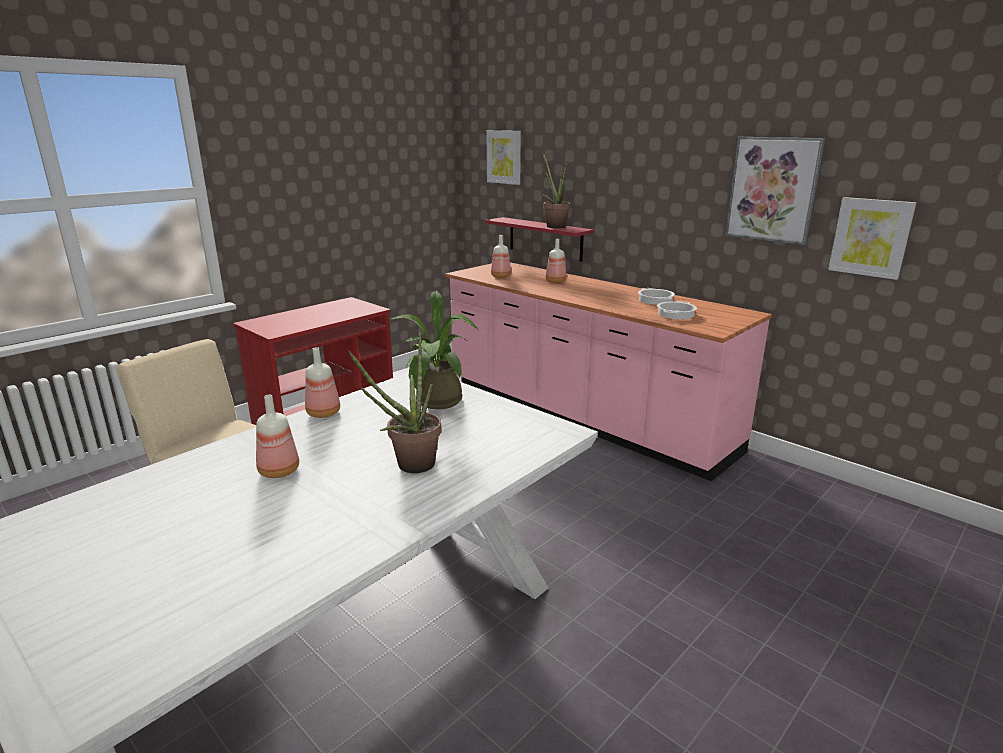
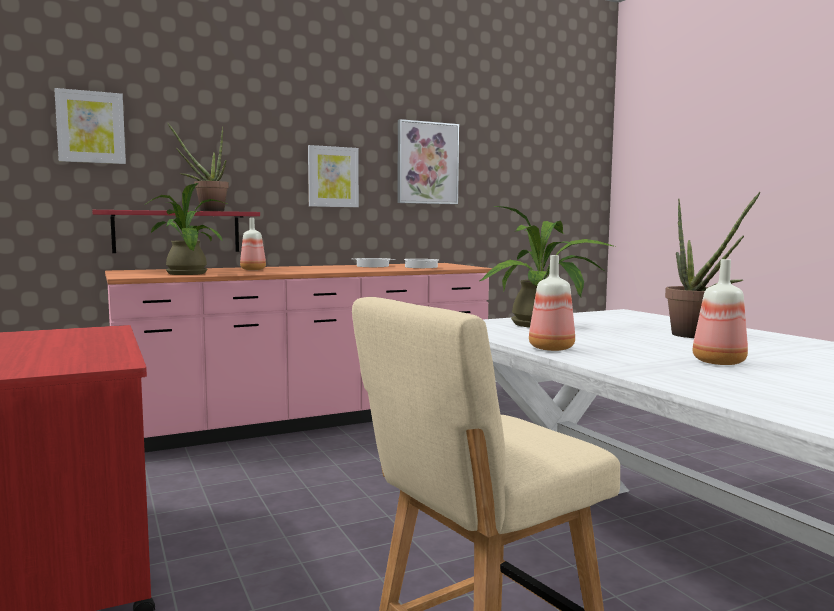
camera: 70 degrees left, 15 degrees down
(501, 276) = (186, 273): bottle -> potted plant
(870, 237) = (493, 194): picture -> picture (333, 177)

